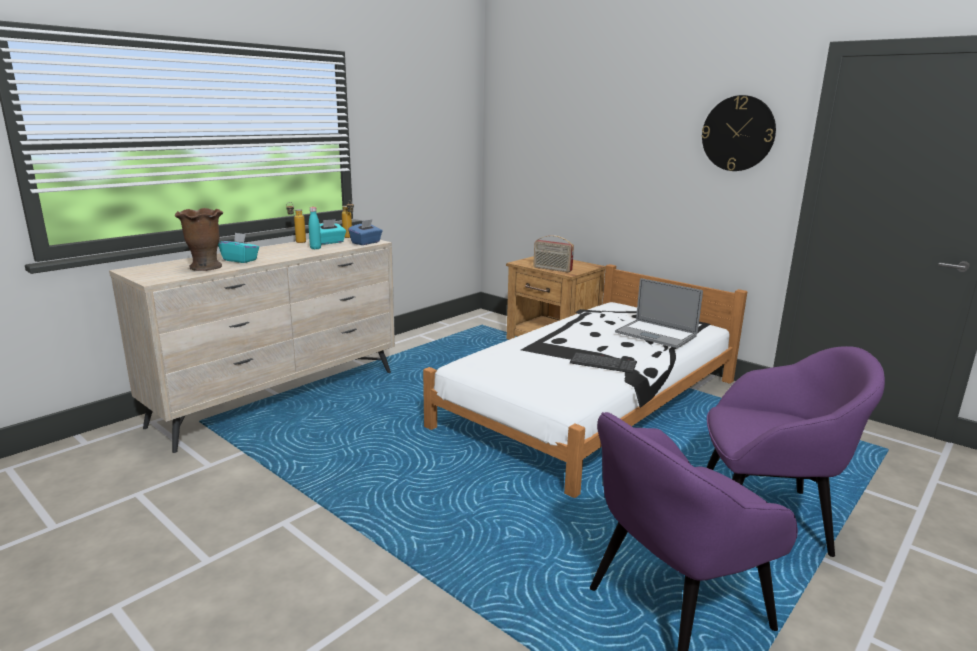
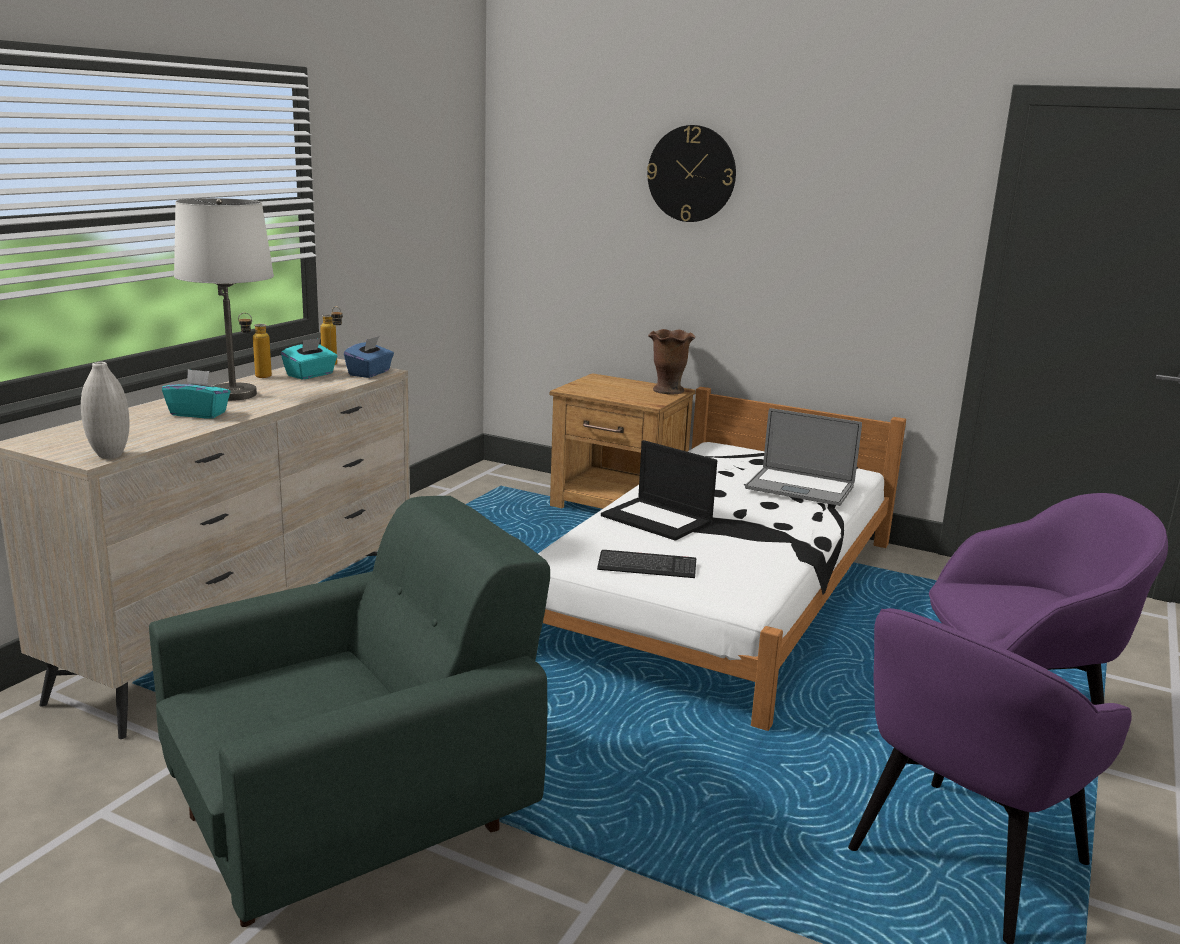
camera: 15 degrees left, 0 degrees up
(165, 279) = (110, 455): none -> white vase
(205, 267) = (154, 429): brown vase -> brown vase (668, 390)
(272, 251) = (234, 394): none -> white table lamp
(275, 518) = (356, 819): none -> green armchair
(315, 248) = (299, 386): turquoise bottle -> none
(542, 348) = (658, 519): none -> laptop
(552, 269) = (624, 398): radio -> none
(603, 364) = (757, 537): keyboard -> keyboard (647, 566)
(738, 133) = (889, 202): wall clock -> wall clock (691, 174)

